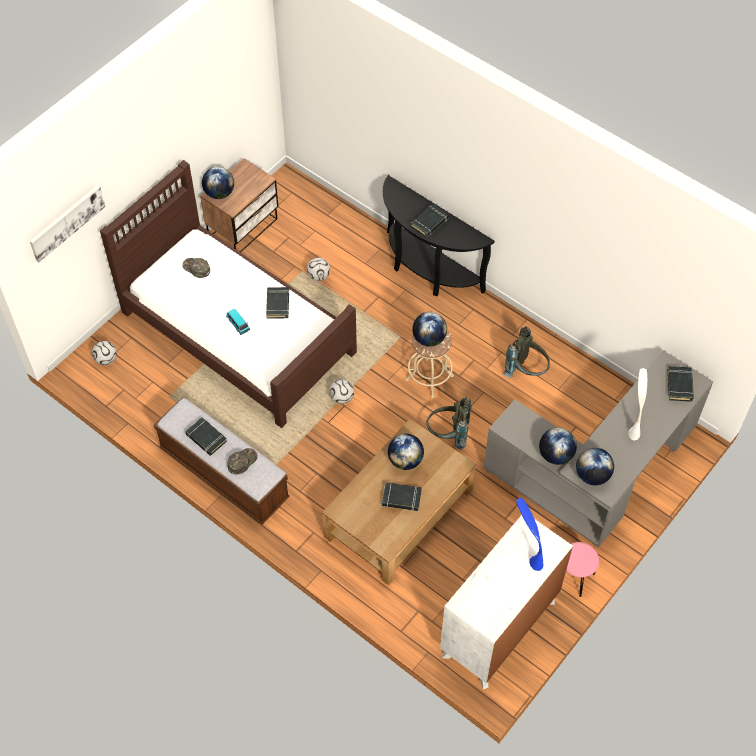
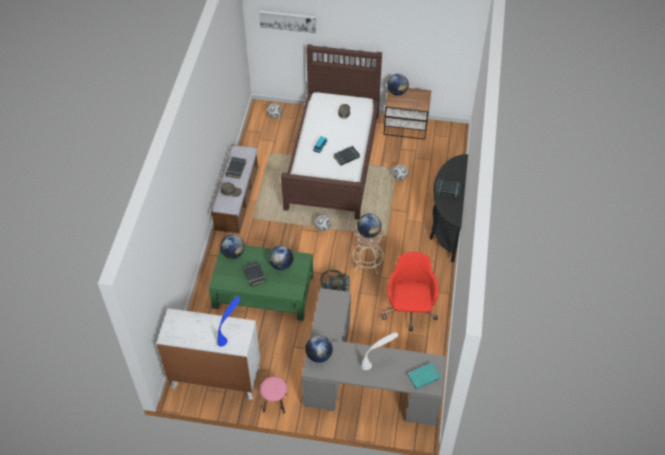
camera: 60 degrees right, 5 degrees down
(399, 512) = (263, 291): brown coffee table -> green coffee table
(526, 370) = (409, 311): grey backpack -> red office chair
(555, 455) = (323, 331): globe -> globe (233, 253)
(680, 385) = (423, 377): black book -> turquoise book

